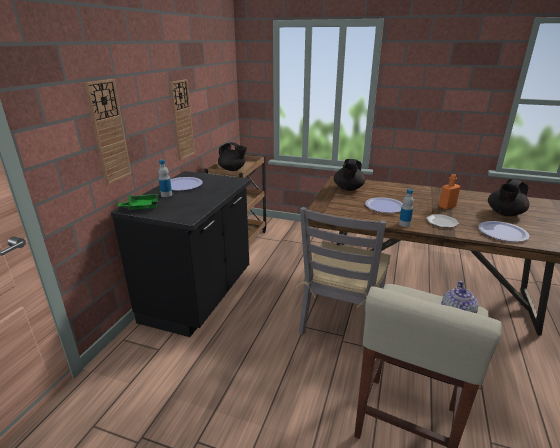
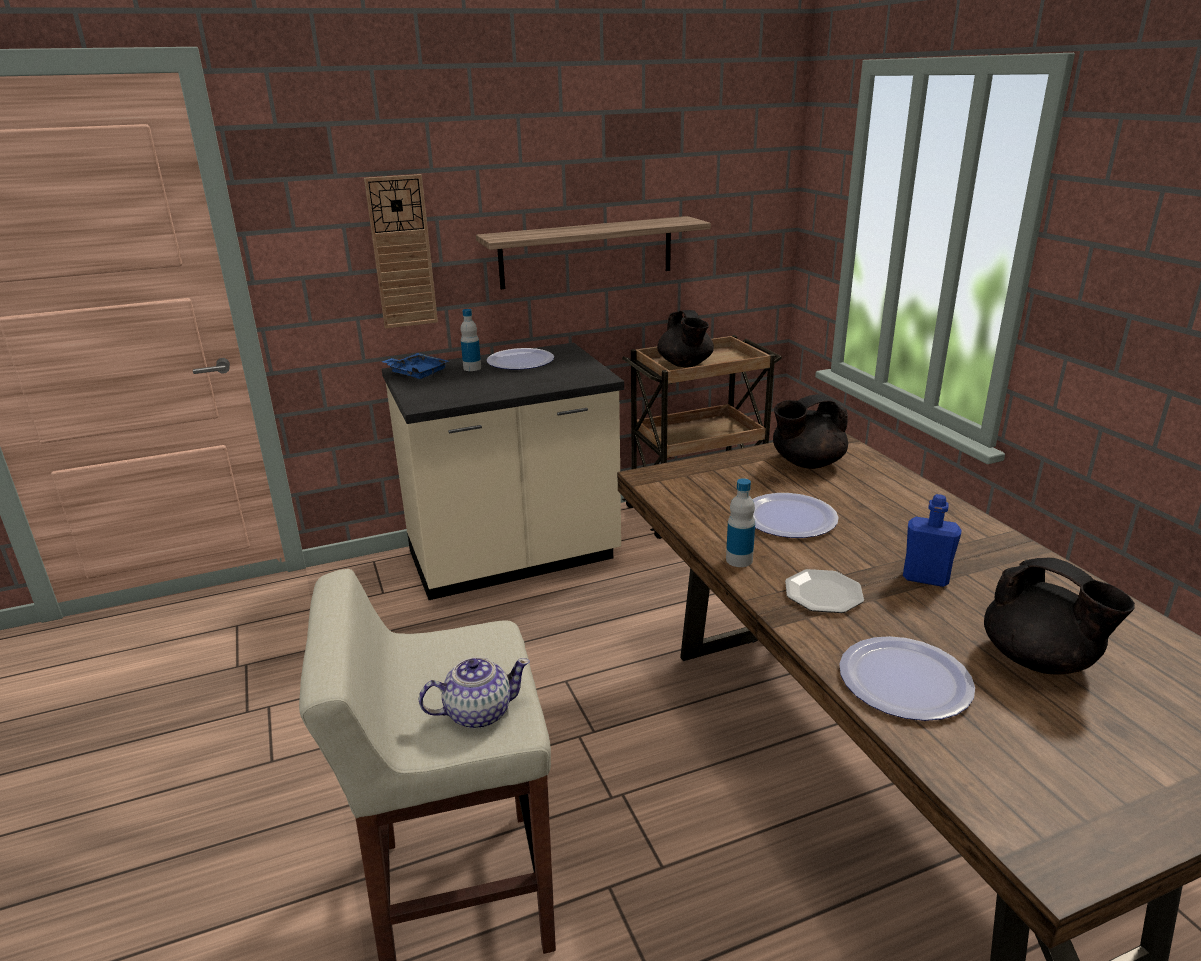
camera: 50 degrees right, 0 degrees up
(141, 207) = (417, 373): green tray -> blue tray
(182, 120) = (587, 252): wall clock -> shelf
(199, 297) = (513, 560): black counter -> beige counter
(341, 320) = (631, 710): grey chair -> none
(447, 206) = (925, 578): orange bottle -> blue bottle
(504, 213) = (1039, 660): black teapot -> black teapot turned 135 degrees counterclockwise

